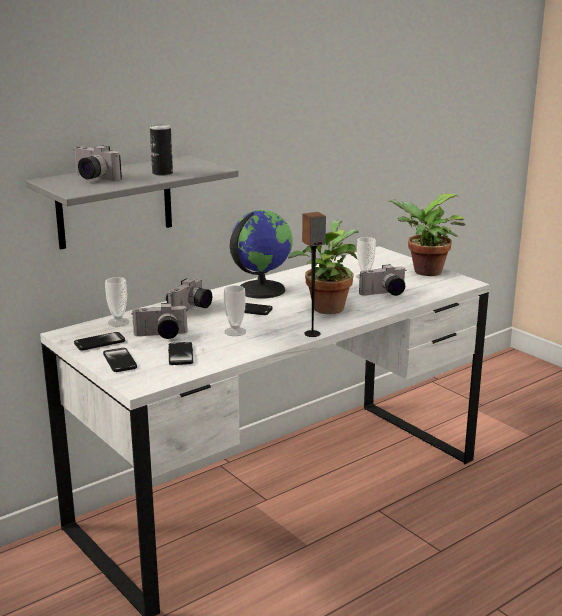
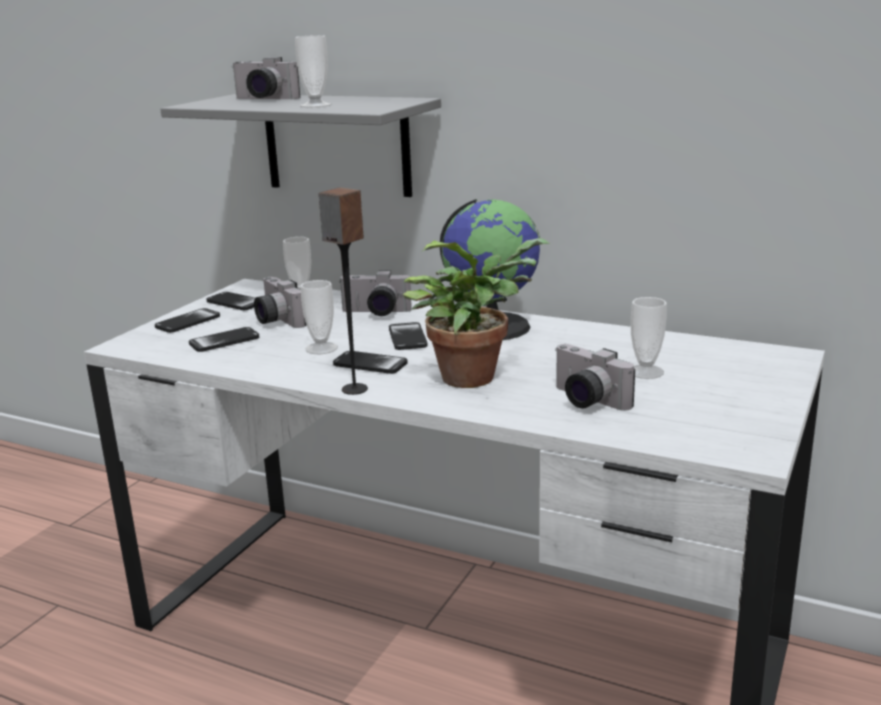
camera: 65 degrees right, 0 degrees up
(92, 178) = (262, 99): camera -> camera turned 75 degrees counterclockwise
(162, 173) = (315, 105): can -> cup
(279, 324) = (370, 364): none -> phone
(424, 272) = (749, 408): potted plant -> none

